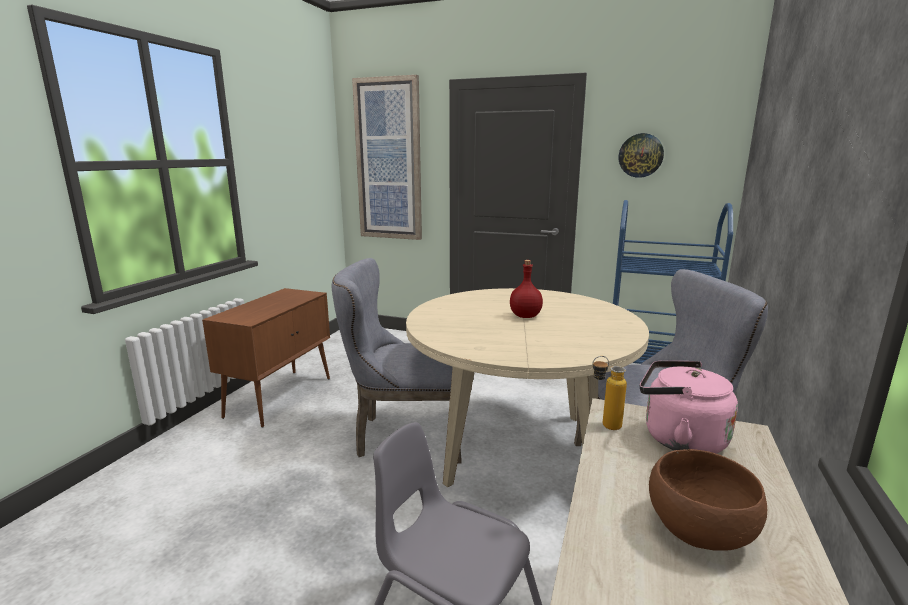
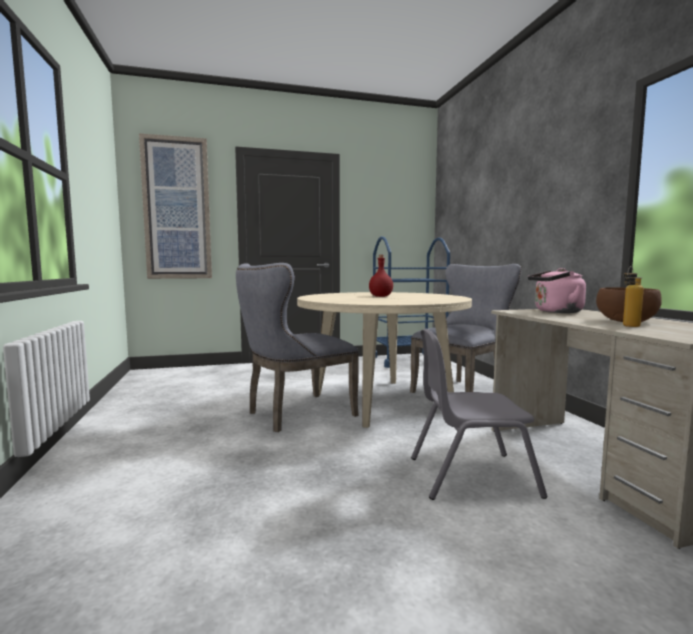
camera: 35 degrees left, 10 degrees down
(280, 396) = (136, 420): brown cabinet -> none
(604, 426) = (521, 313): bottle -> bottle (629, 326)
(640, 155) = (377, 211): wall clock -> none

